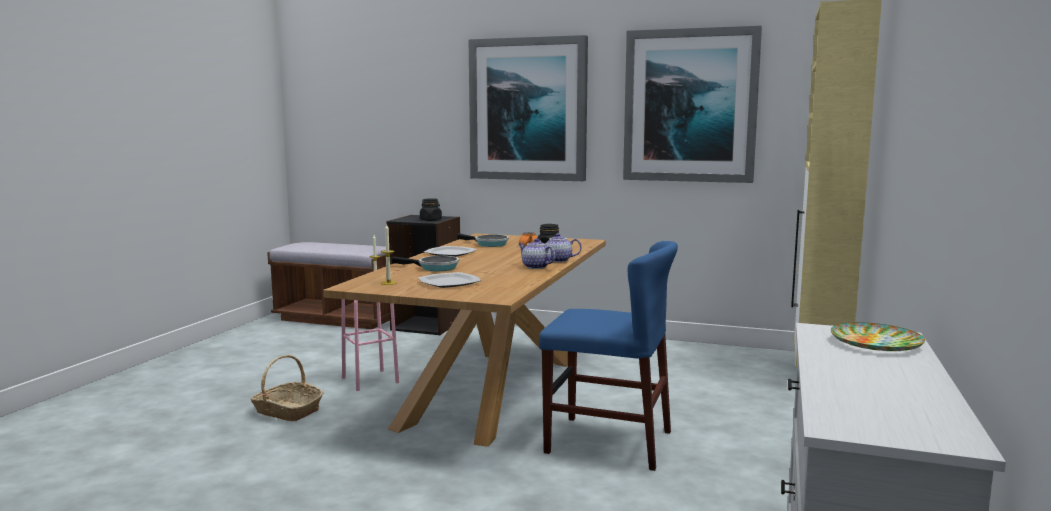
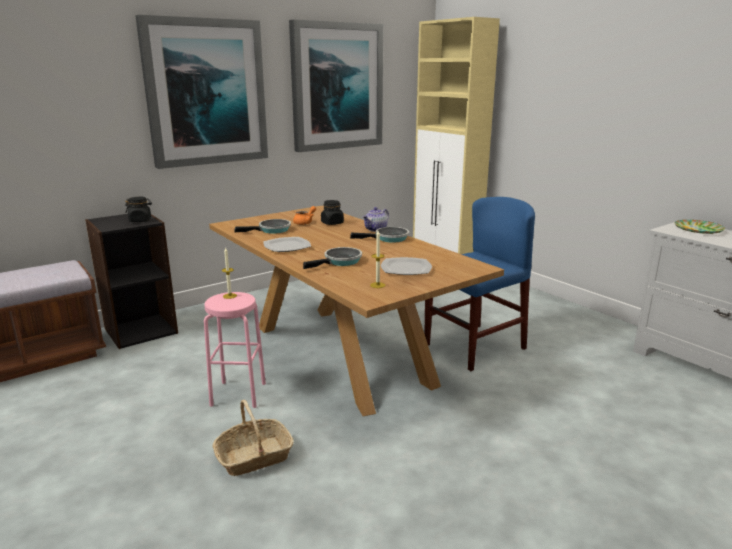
camera: 55 degrees left, 10 degrees up
(535, 267) = (388, 238): teapot -> frying pan

